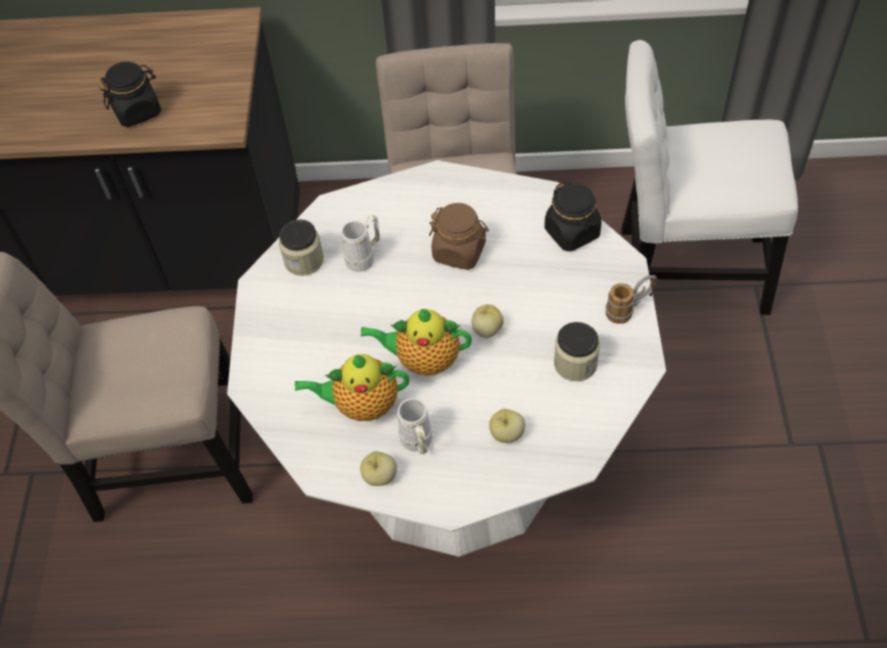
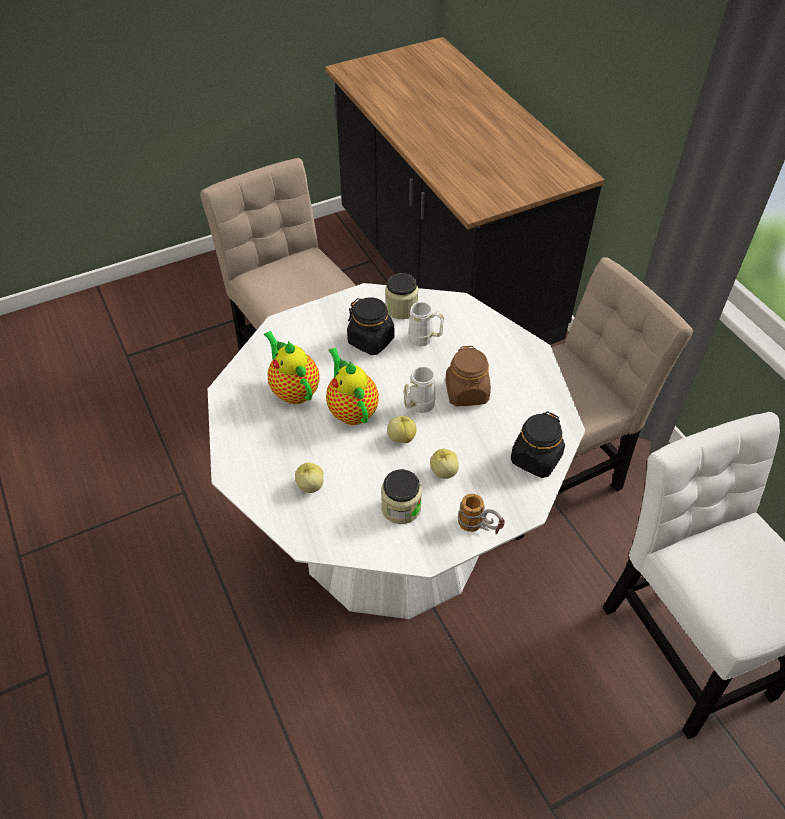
camera: 60 degrees right, 5 degrees down
(137, 111) = (457, 165): black jar -> black jar (371, 341)
(379, 477) = (238, 423): apple -> apple (443, 472)
(418, 444) = (276, 434): white mug -> white mug (417, 406)

